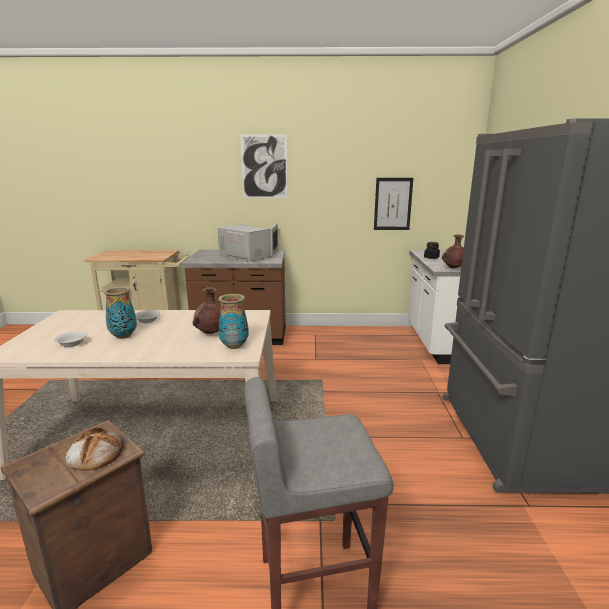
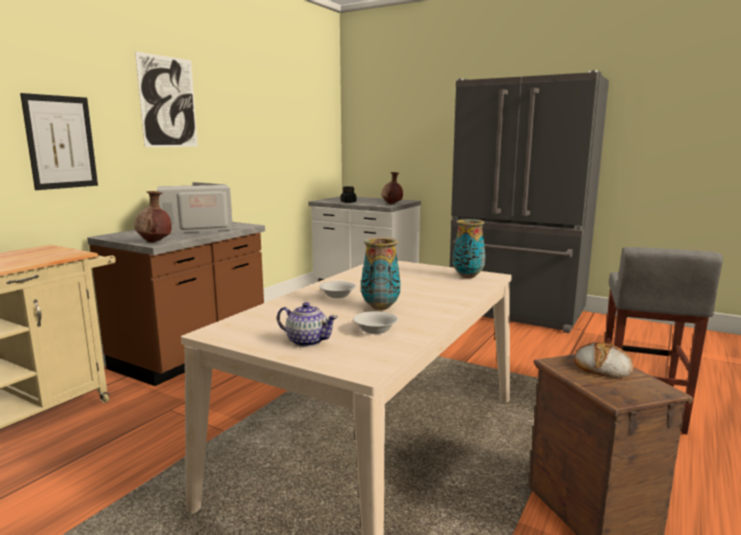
camera: 60 degrees left, 5 degrees down
(49, 334) = (307, 341): none -> teapot
(210, 334) = (422, 279): brown vase -> brown vase (155, 242)
(393, 204) = (290, 152): picture -> picture (61, 142)

